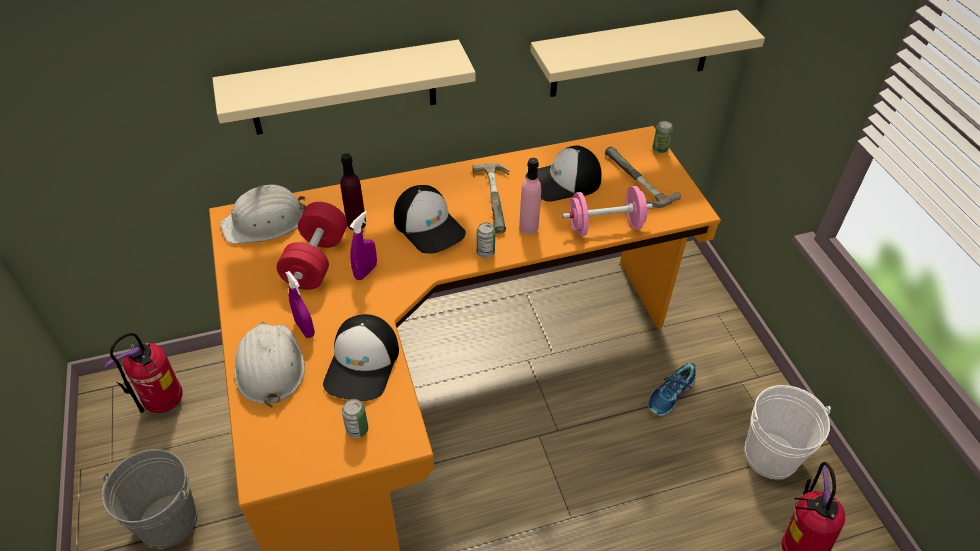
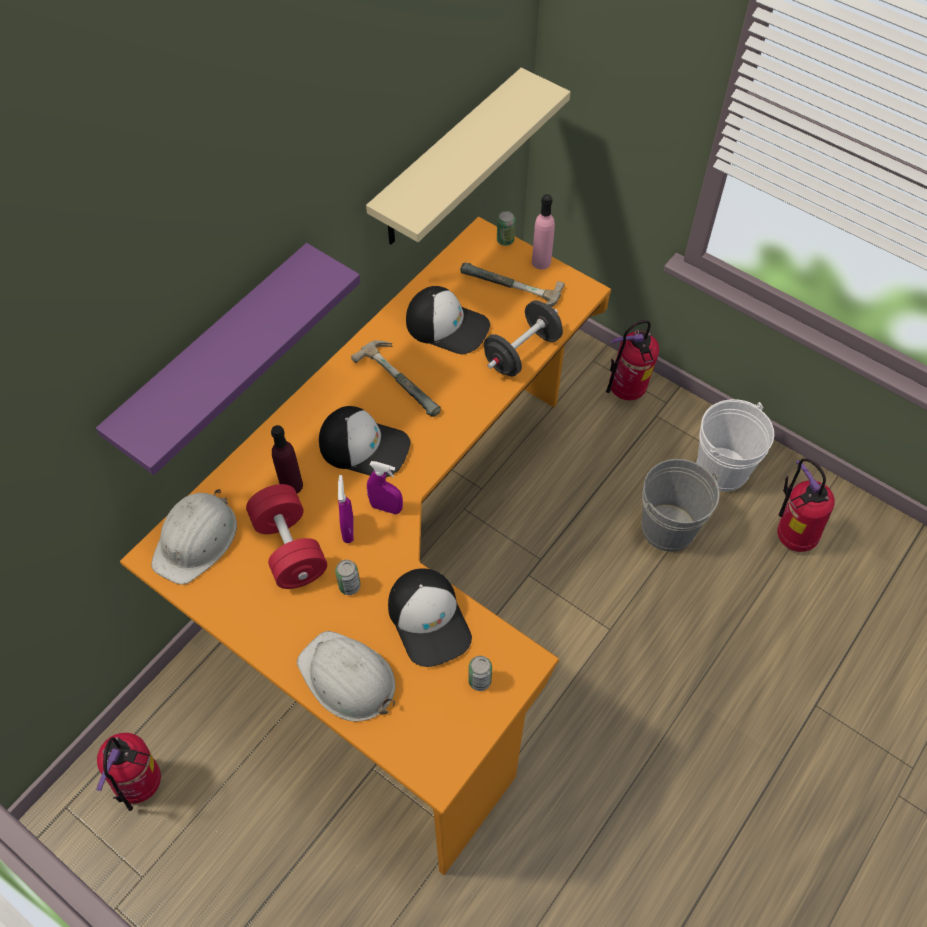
camera: 35 degrees left, 10 degrees up
(168, 521) = (257, 887): grey bucket -> grey bucket (668, 528)
(305, 329) = (345, 622): purple spray bottle -> purple spray bottle (386, 507)
(344, 88) = (215, 356): beige shelf -> purple shelf
(485, 252) = (440, 442): can -> can (349, 586)
(528, 227) = (457, 393): pink bottle -> pink bottle (541, 262)
(563, 182) = (447, 325): cap -> cap turned 105 degrees counterclockwise
(605, 226) = (522, 352): pink dumbbell -> black dumbbell
(671, 395) = (609, 464): shoe -> none
(728, 350) = (626, 392): none -> fire extinguisher

